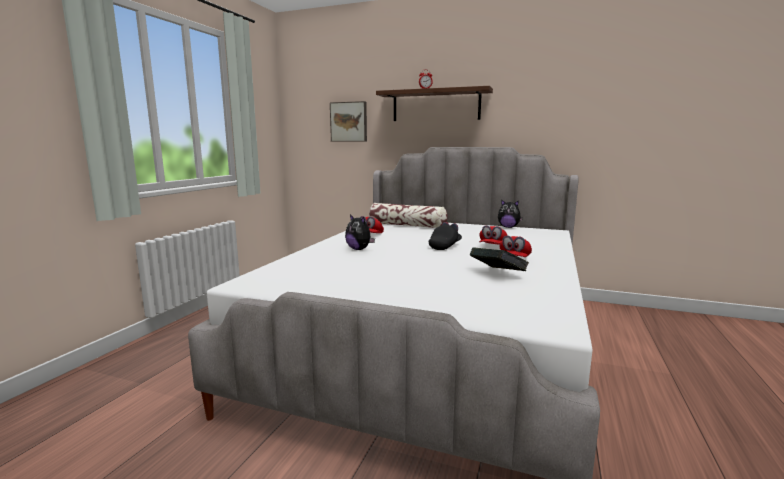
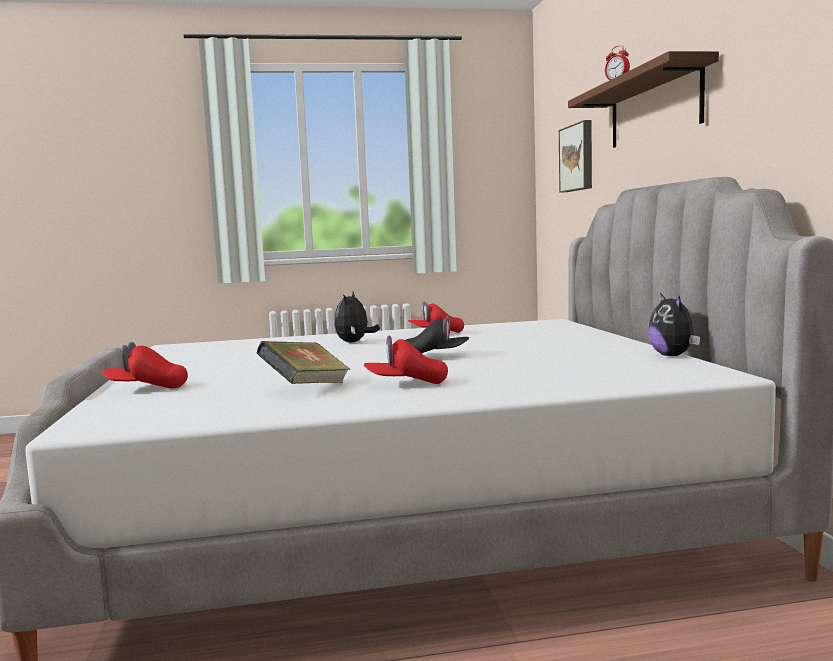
camera: 60 degrees right, 5 degrees down
(407, 225) = (541, 331): pillow -> none
(492, 247) = (474, 369): red cap -> red cap (147, 388)

